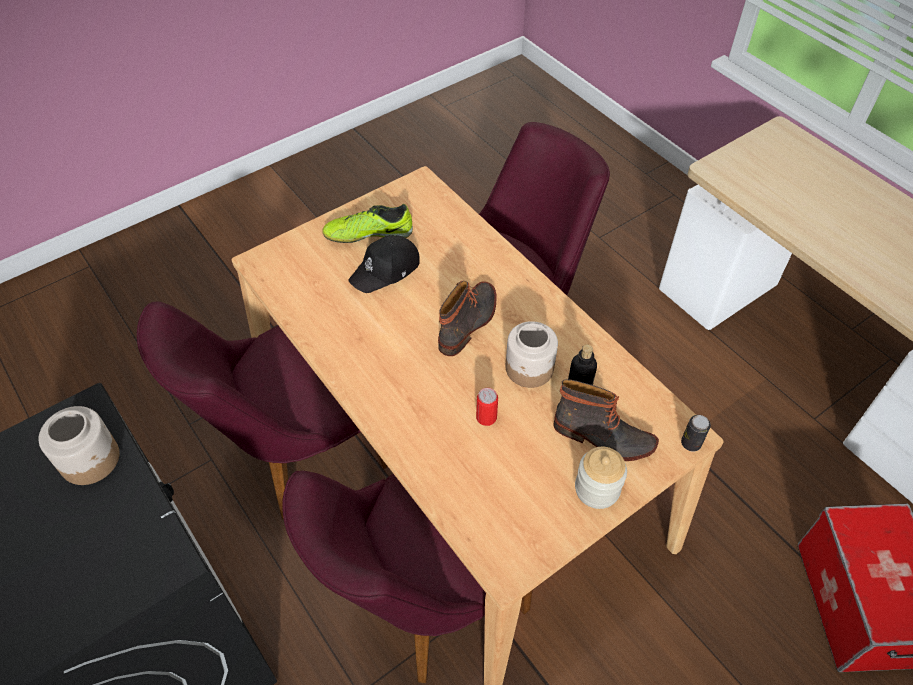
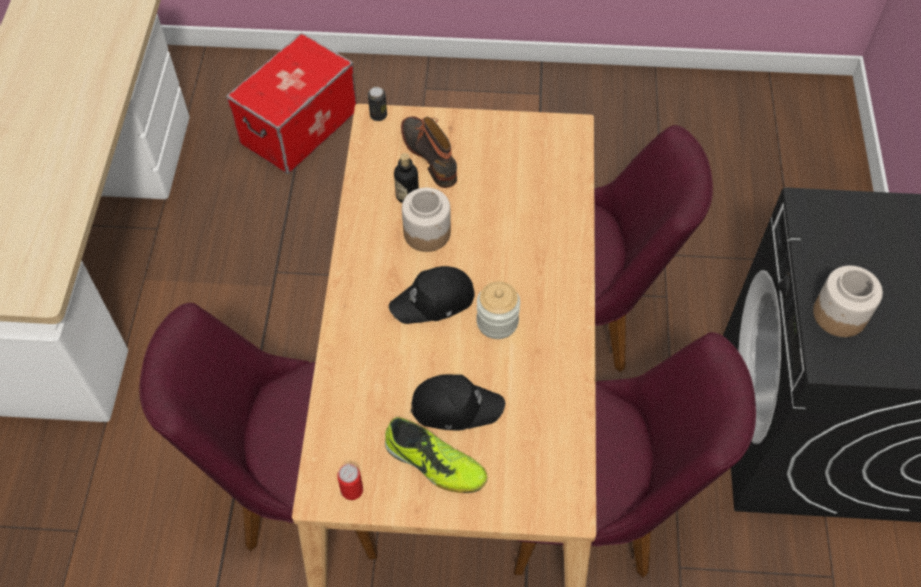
camera: 140 degrees left, 5 degrees up
(469, 323) = (434, 301): boot -> black cap
(486, 417) = (496, 220): can -> can (352, 490)
(597, 489) = (470, 131): jar -> jar (497, 322)

